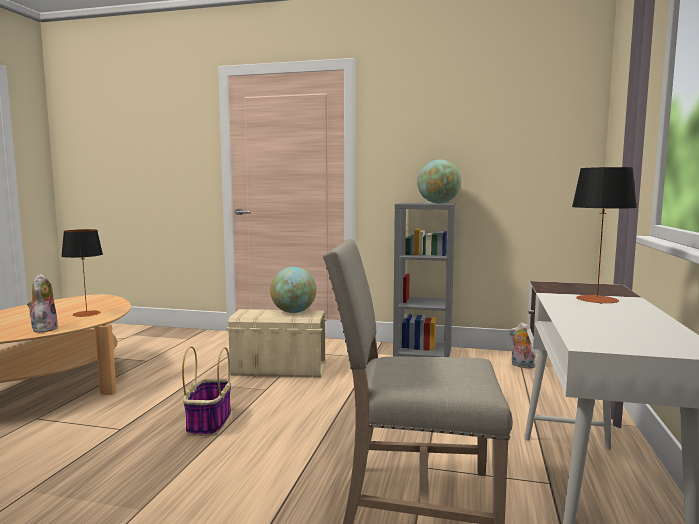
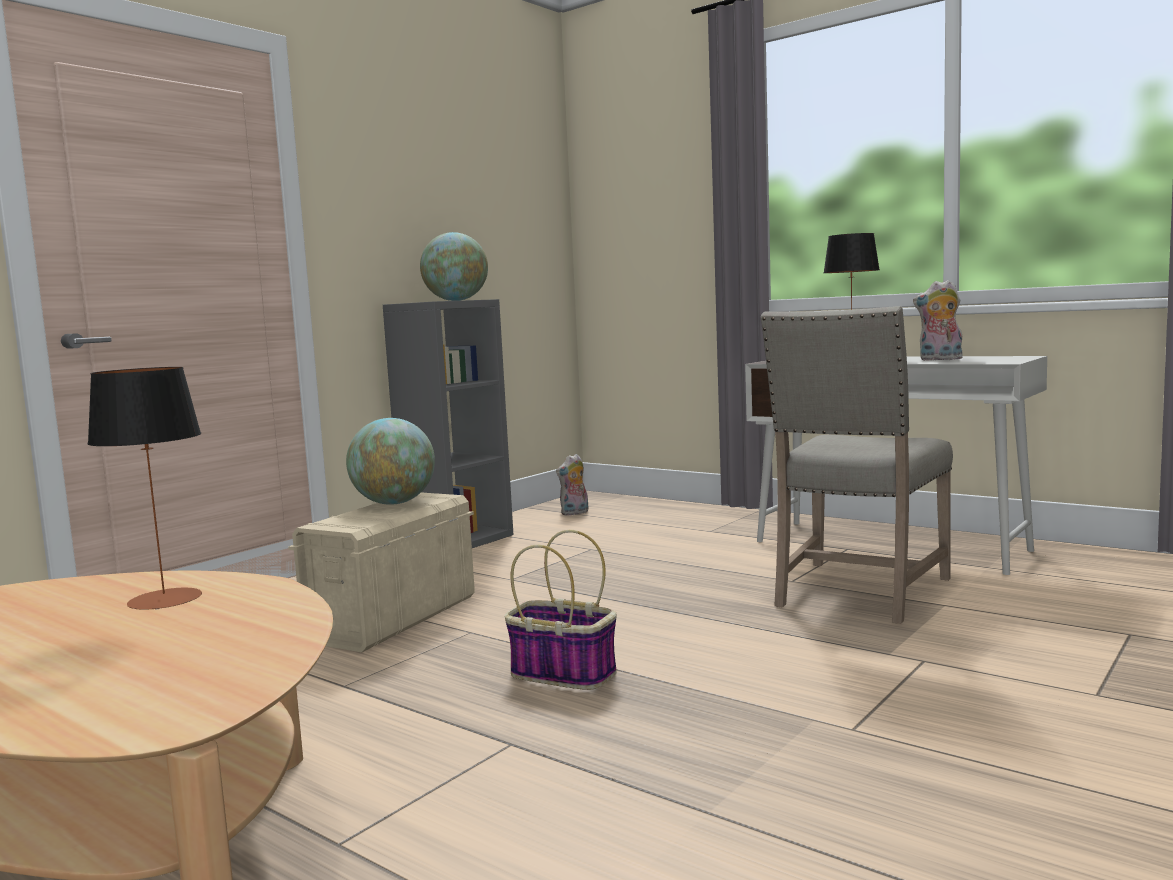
camera: 65 degrees left, 0 degrees up
(43, 329) = (260, 624): plush toy -> plush toy (939, 359)

